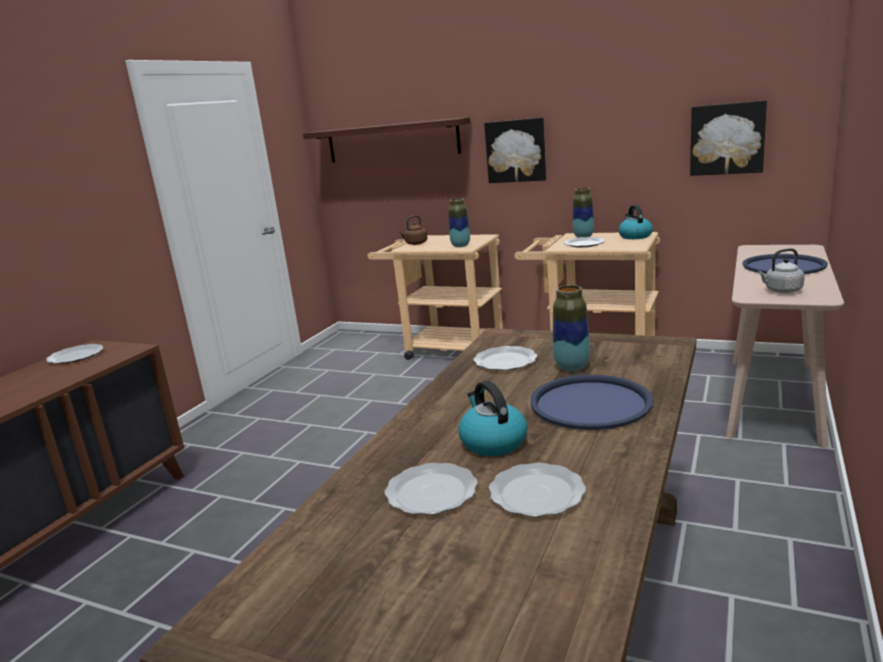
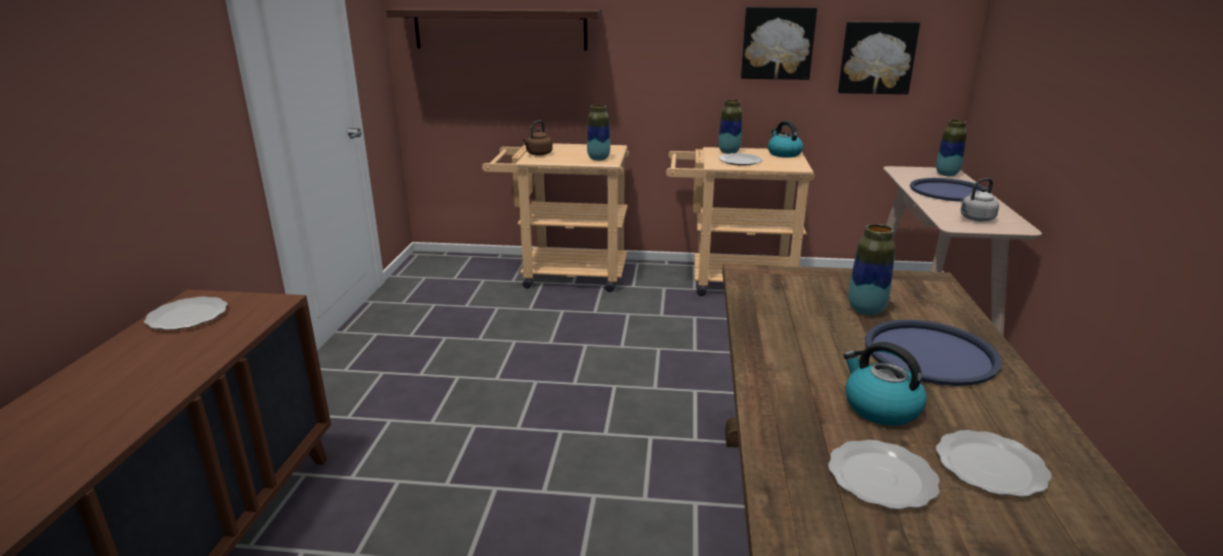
camera: 20 degrees left, 5 degrees up
(506, 361) = (789, 305): plate -> none
(516, 151) = (653, 52): picture -> picture (777, 43)
(801, 251) = (947, 174): none -> vase

